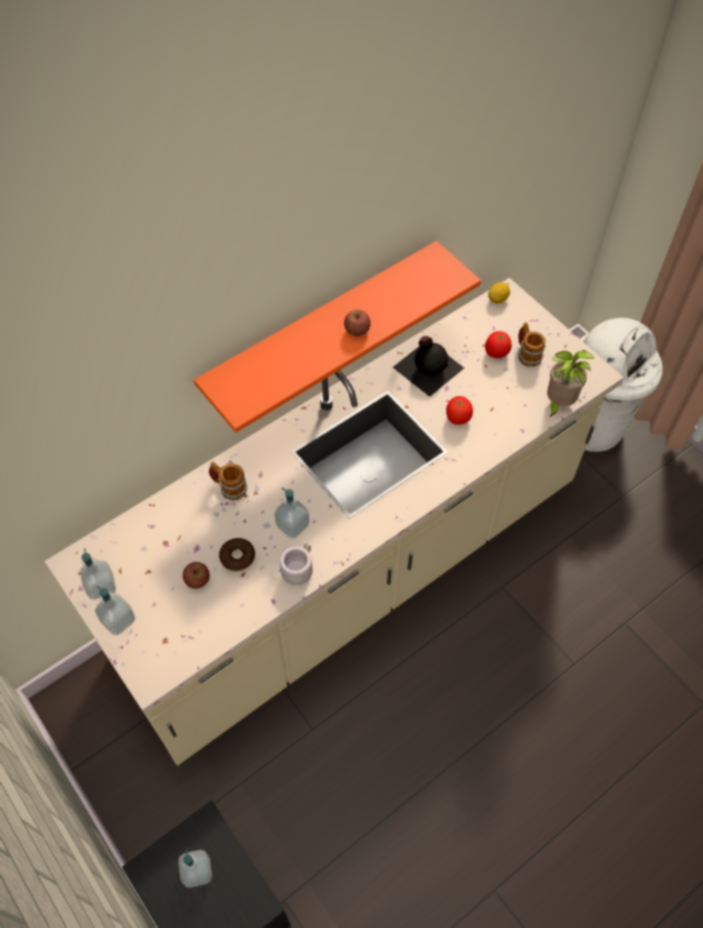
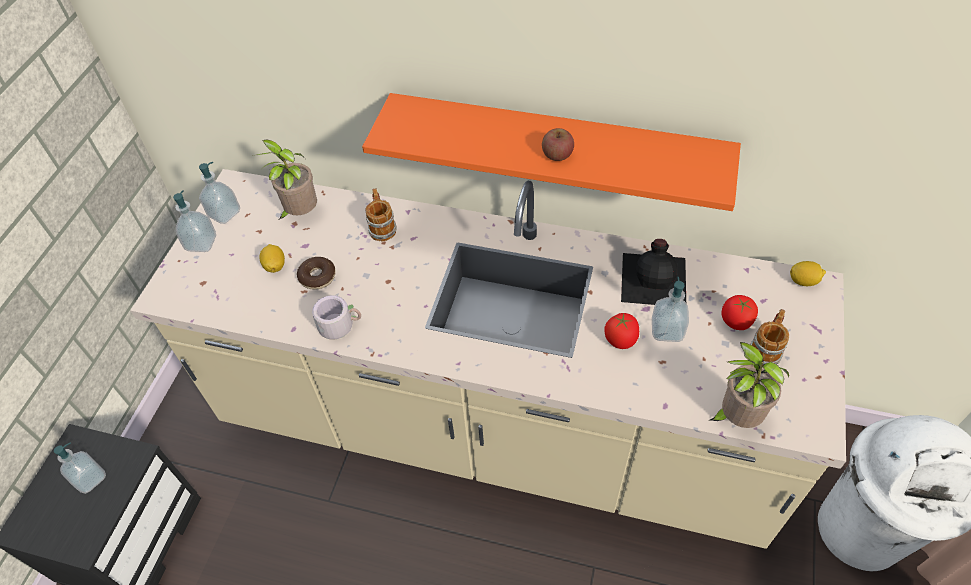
camera: 55 degrees right, 5 degrees down
(159, 532) = (300, 214): none -> potted plant
(197, 580) = (275, 266): apple -> lemon
(292, 525) = (381, 292): soap dispenser -> soap dispenser (667, 330)

